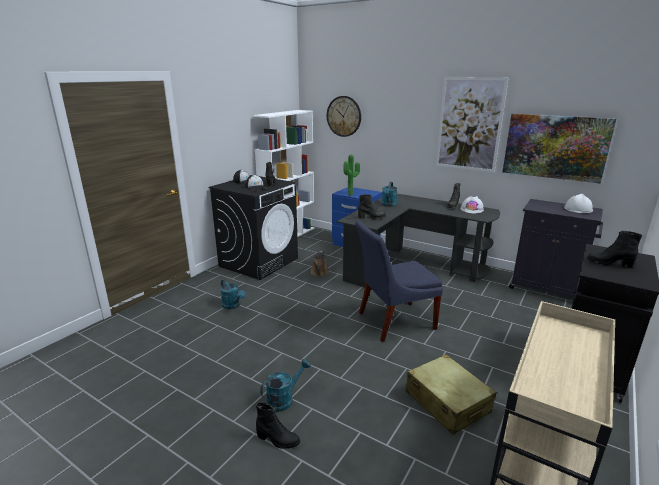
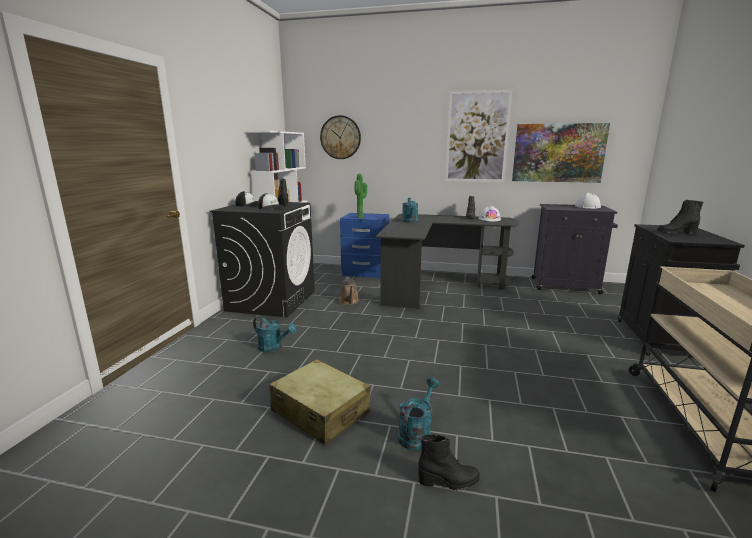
camera: 20 degrees left, 5 degrees down
(371, 218) = (408, 231): black boot -> none
(392, 321) = (462, 332): blue chair -> none
(447, 402) = (581, 394): beige suitcase -> beige suitcase (320, 412)

